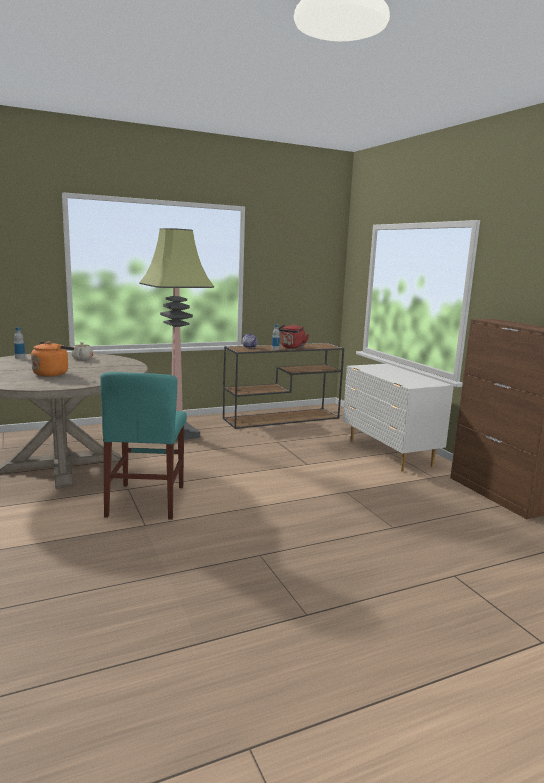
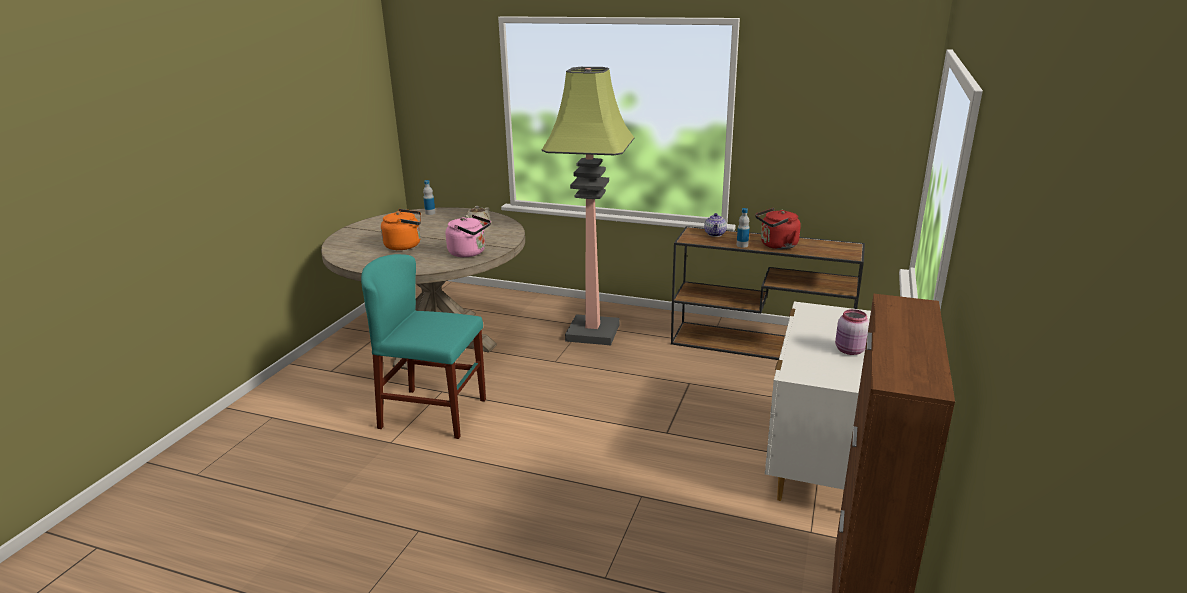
camera: 45 degrees right, 10 degrees up
(119, 370) = (469, 253): none -> pink kettle
(146, 501) = (433, 413): turquoise chair -> turquoise chair turned 60 degrees clockwise
(410, 375) = (849, 351): none -> pink jar

